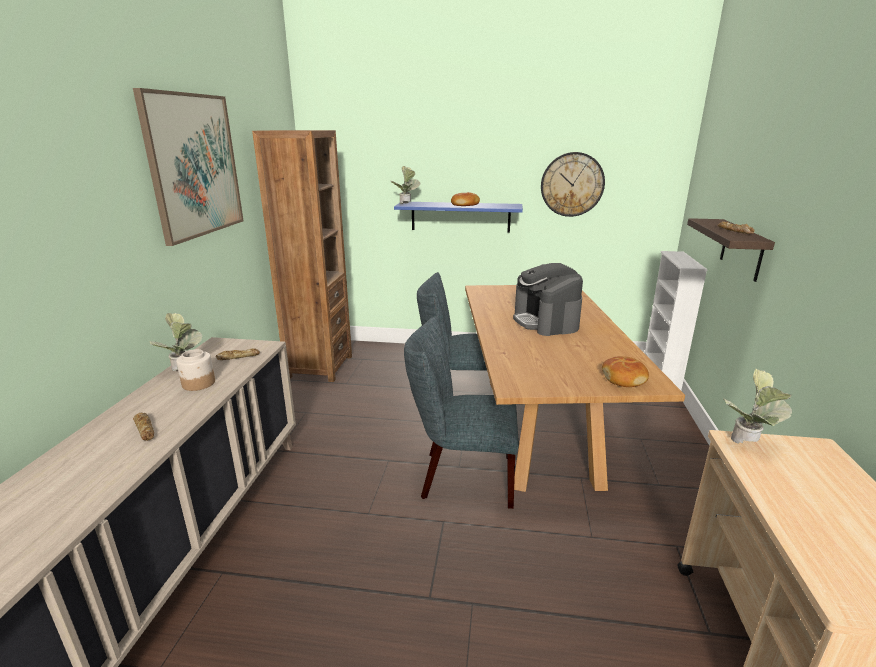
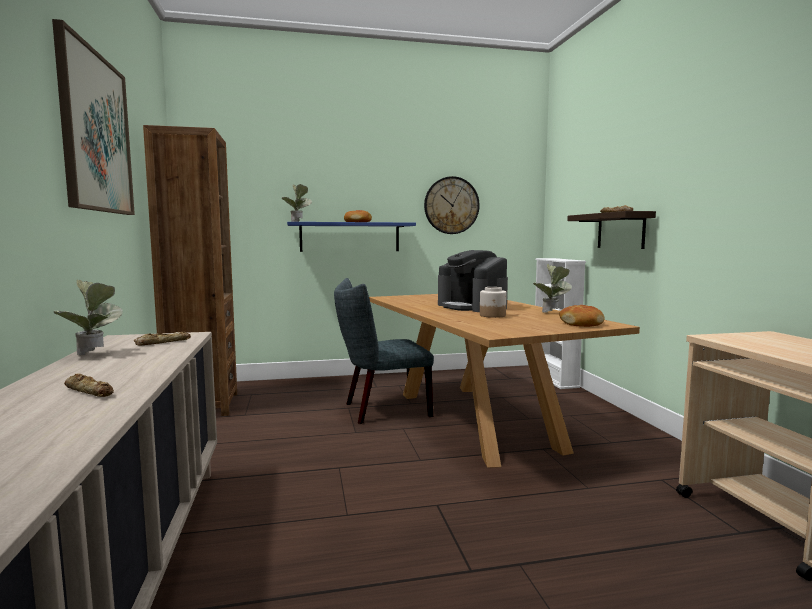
camera: 20 degrees left, 15 degrees down
(198, 383) = (130, 360): jar -> jar (492, 315)
(461, 477) = (429, 467): grey chair -> none
(748, 445) = (724, 337): potted plant -> potted plant (552, 313)

